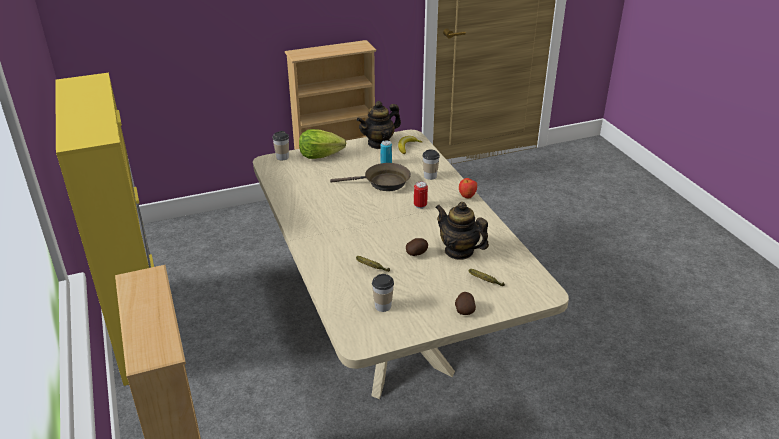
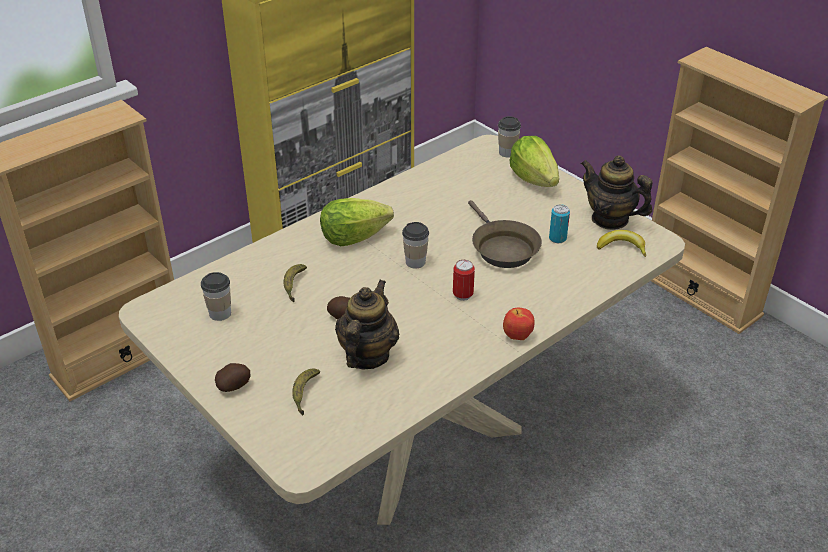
camera: 70 degrees right, 5 degrees up
(332, 233) = (353, 237): none -> lettuce
(430, 176) = (551, 287): cup -> cup (415, 262)

